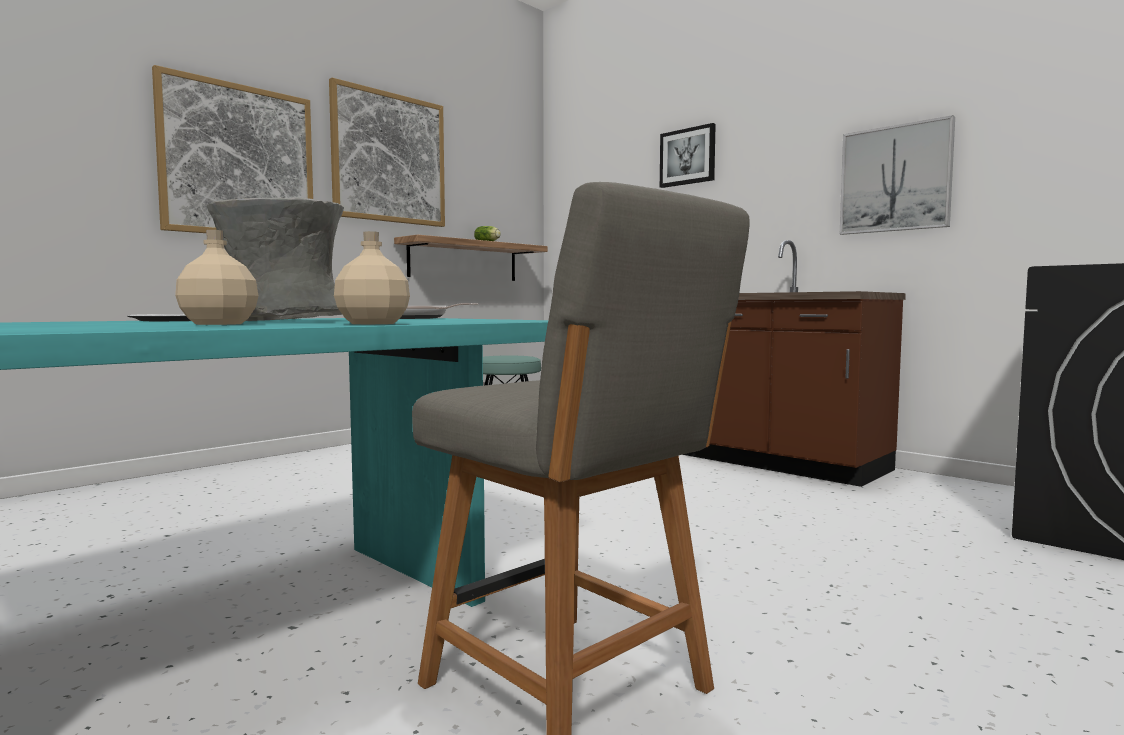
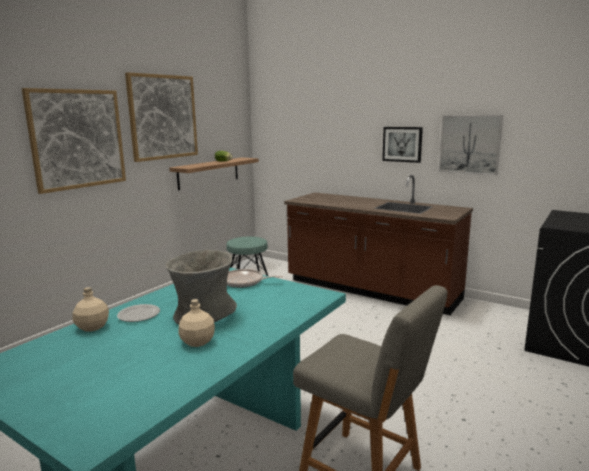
camera: 10 degrees left, 10 degrees up
(373, 323) = (269, 331): beige bottle -> beige bottle (92, 327)
(688, 156) = (348, 112): picture -> picture (402, 144)

